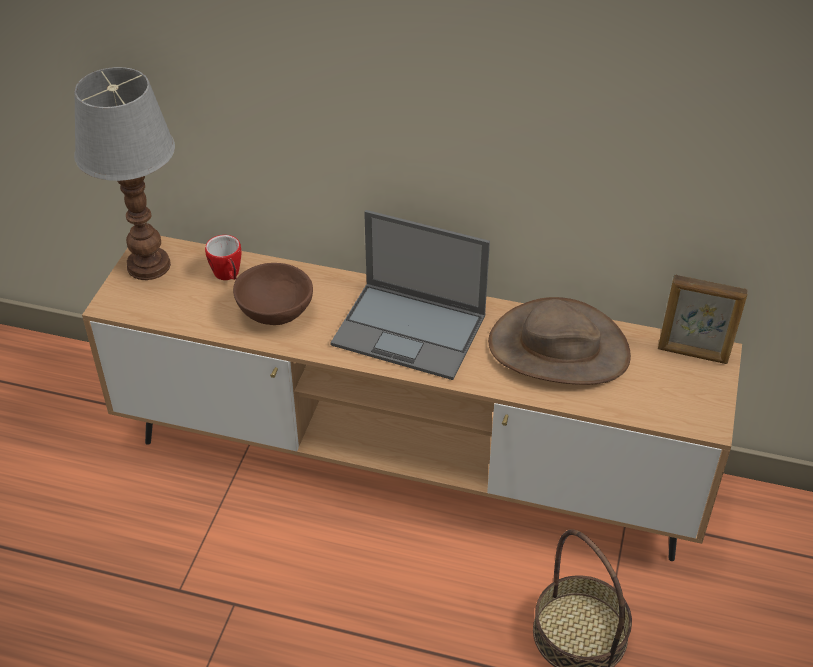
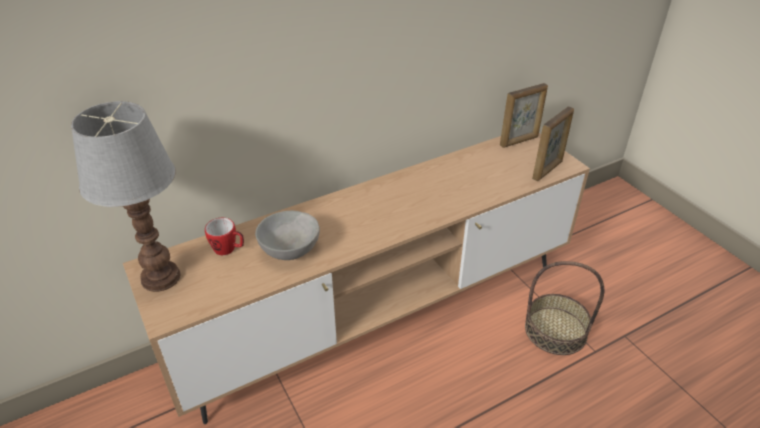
camera: 45 degrees left, 5 degrees down
(275, 312) = (289, 250): brown bowl -> grey bowl
(411, 330) = (381, 210): laptop -> none
(558, 349) = (463, 174): brown hat -> none
(669, 412) = (547, 170): none -> picture frame

